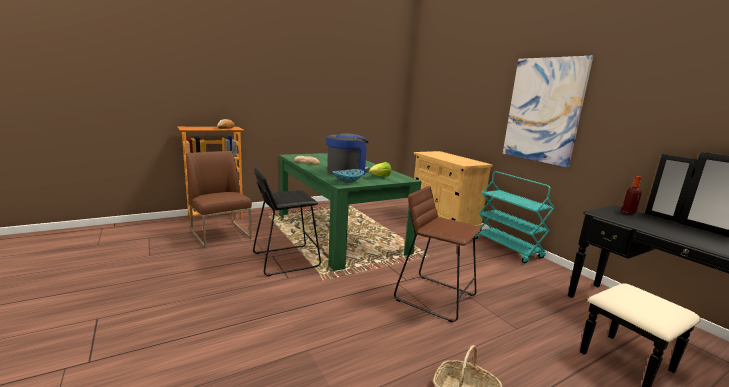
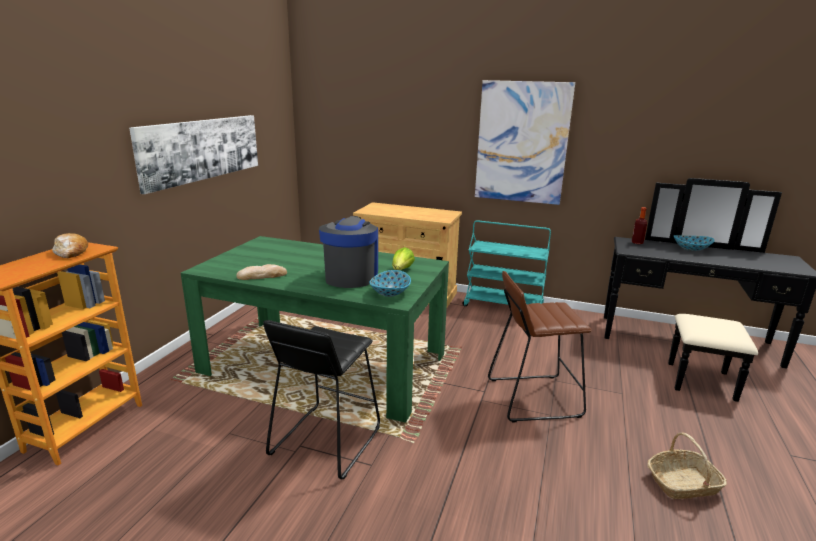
camera: 40 degrees left, 5 degrees up
(221, 235) = (158, 454): brown chair -> none
(327, 97) = (202, 149): none -> picture
(688, 230) = (690, 249): none -> bowl

